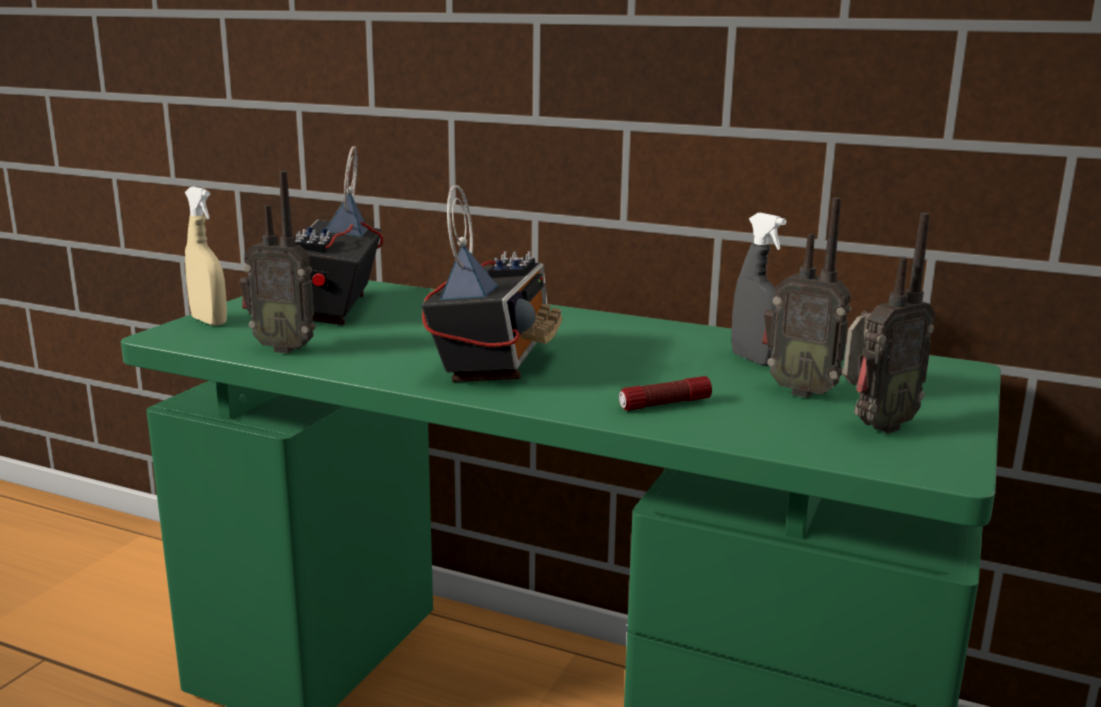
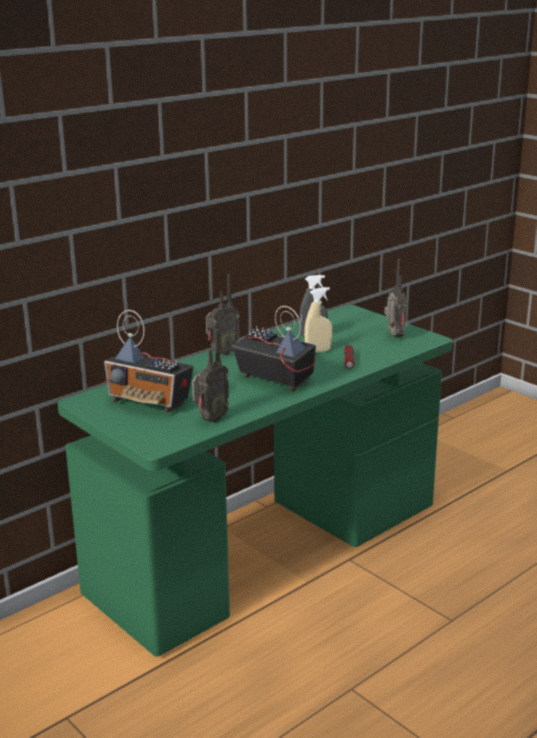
camera: 65 degrees left, 5 degrees up
(209, 321) = (140, 434): beige spray bottle -> beige spray bottle (318, 351)
(801, 391) = (352, 338): radio -> radio (222, 353)

